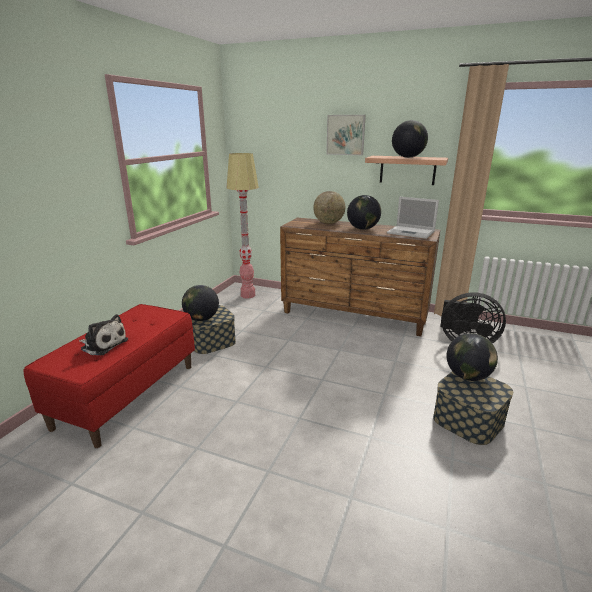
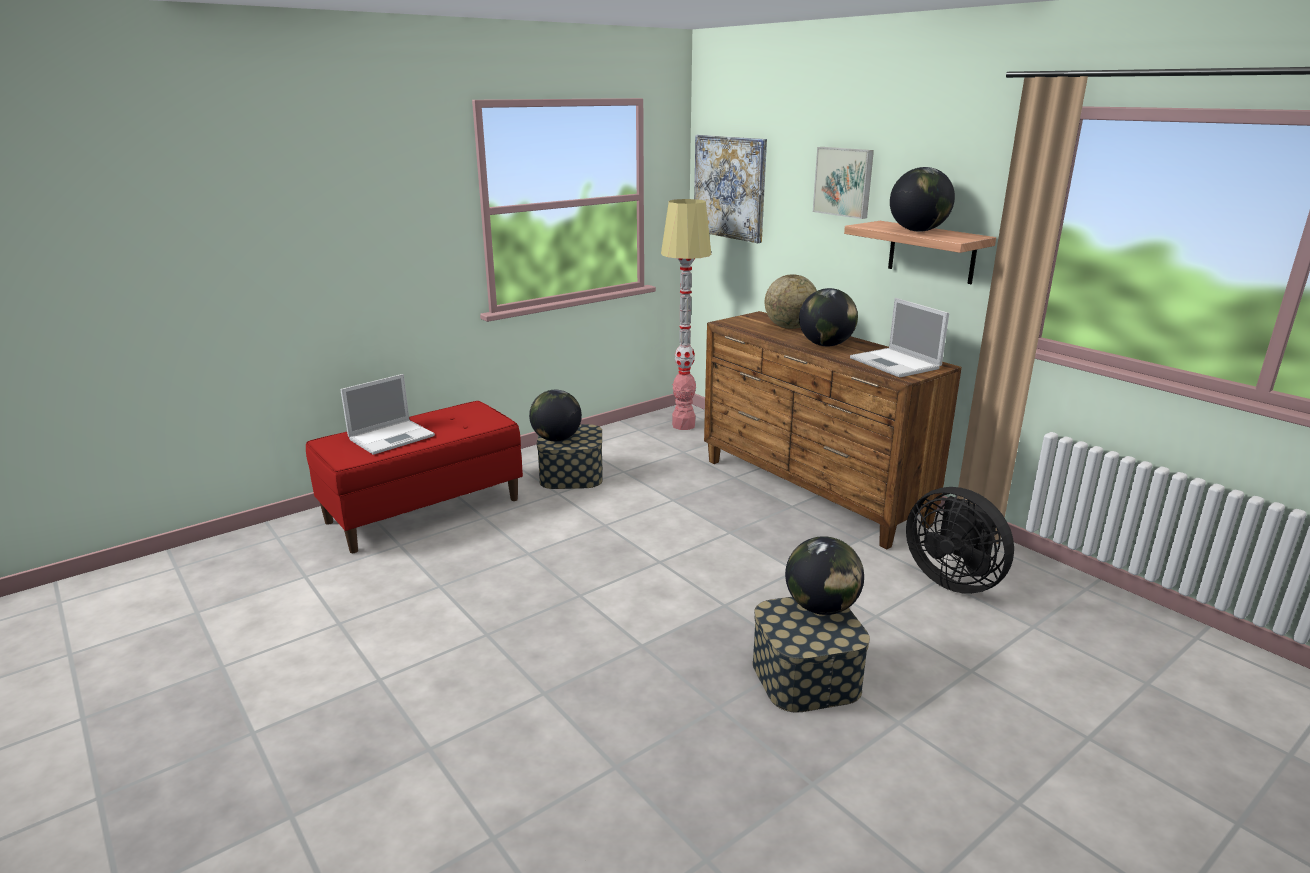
camera: 30 degrees right, 0 degrees up
(103, 344) = (393, 437): plush toy -> laptop
(259, 145) = (730, 187): none -> picture

